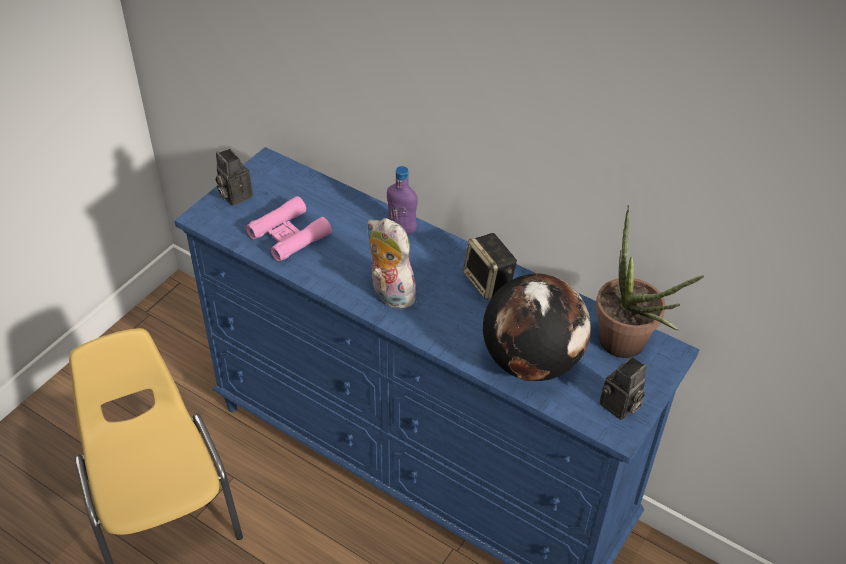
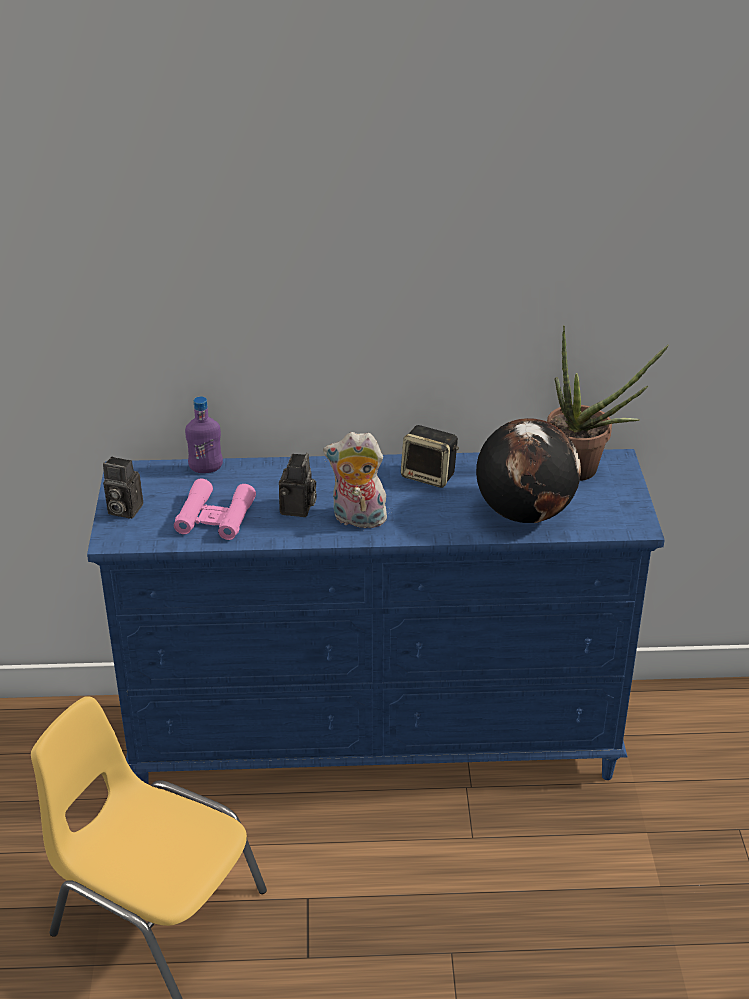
camera: 35 degrees left, 10 degrees down
(402, 229) = (312, 469): purple bottle -> purple bottle (206, 469)
(619, 407) = (621, 511): camera -> camera (298, 509)

